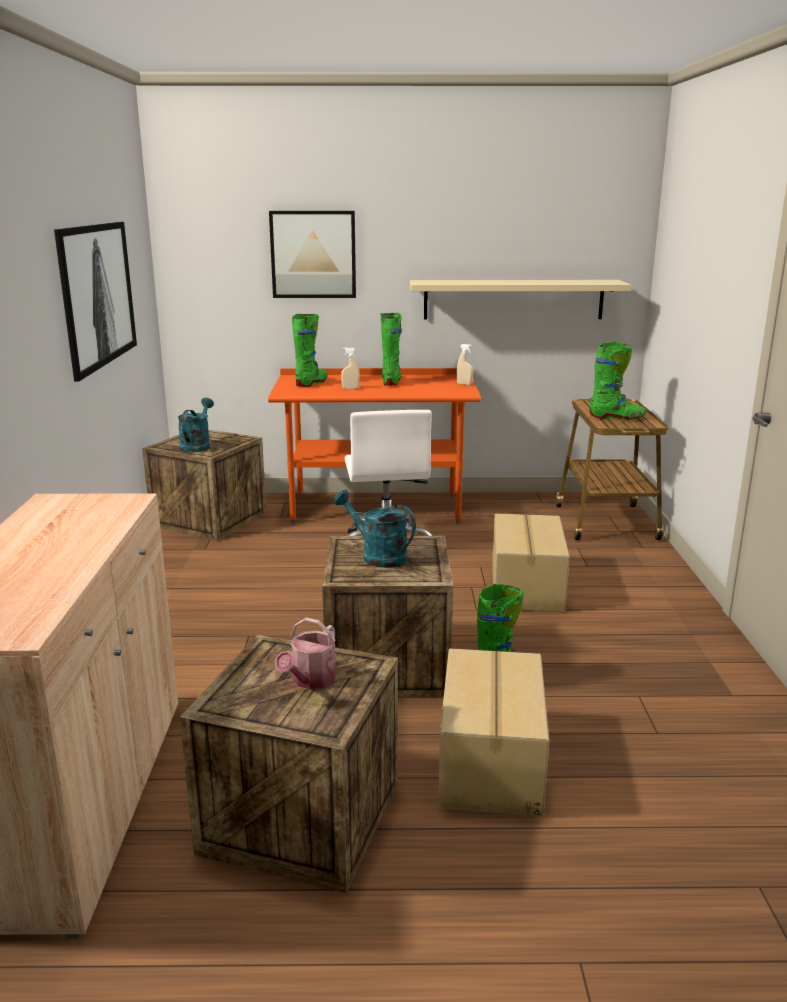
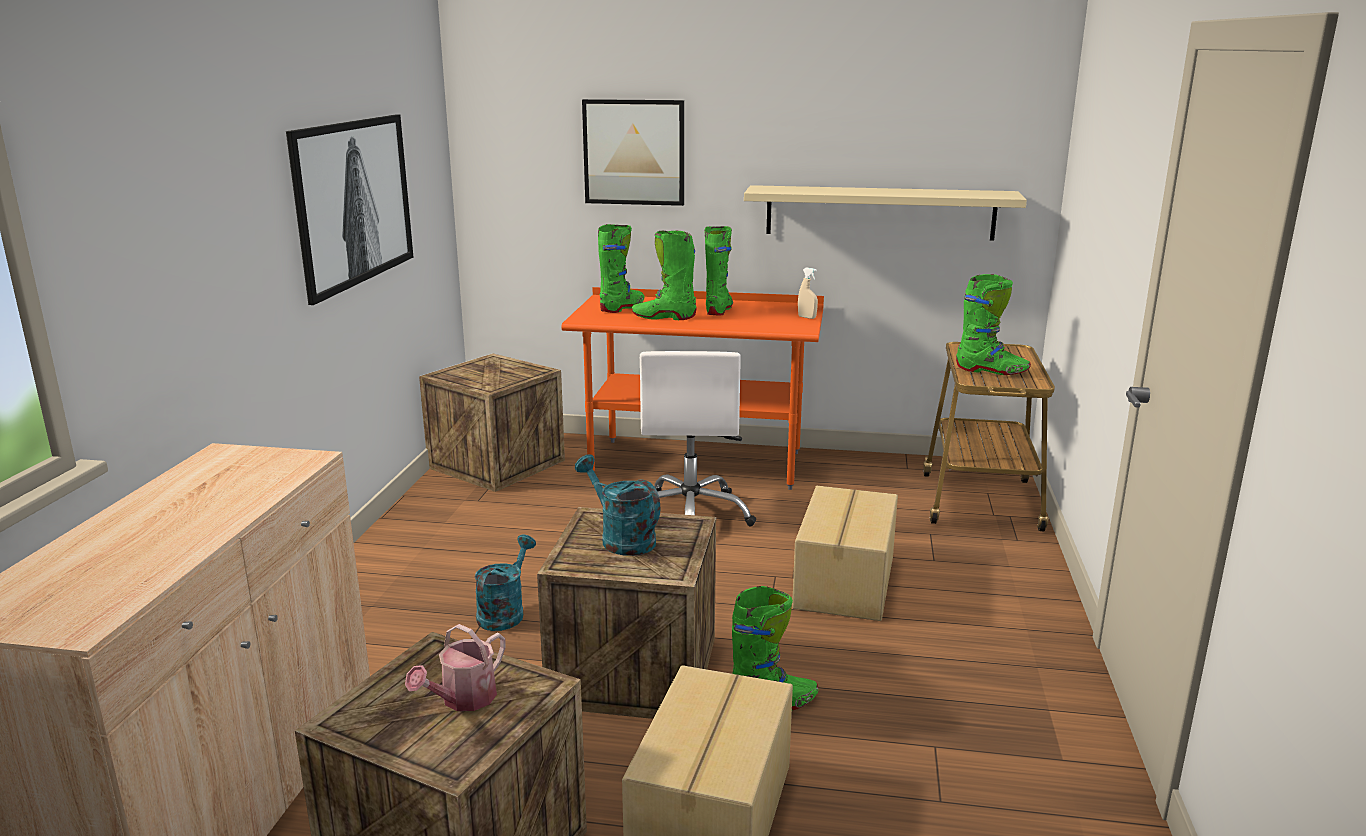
camera: 10 degrees right, 0 degrees up
(197, 446) = (481, 377): turquoise watering can -> turquoise watering can (504, 612)
(350, 388) = (664, 317): beige spray bottle -> green boot

